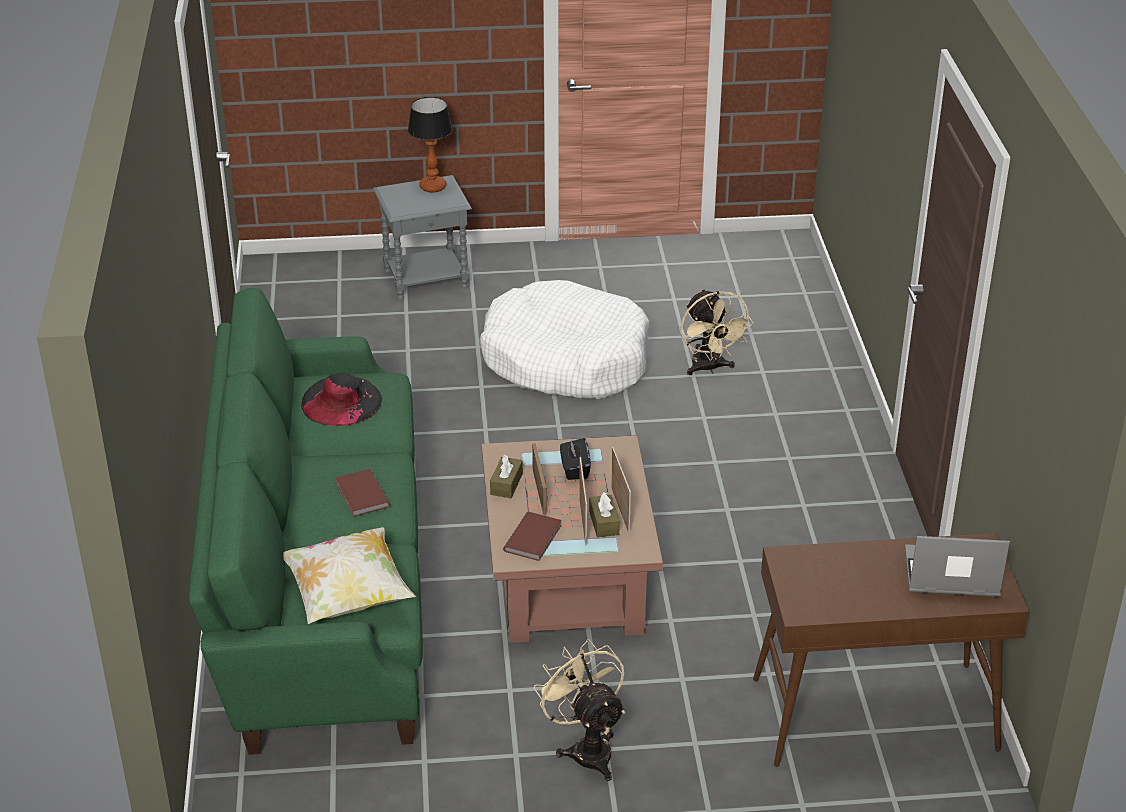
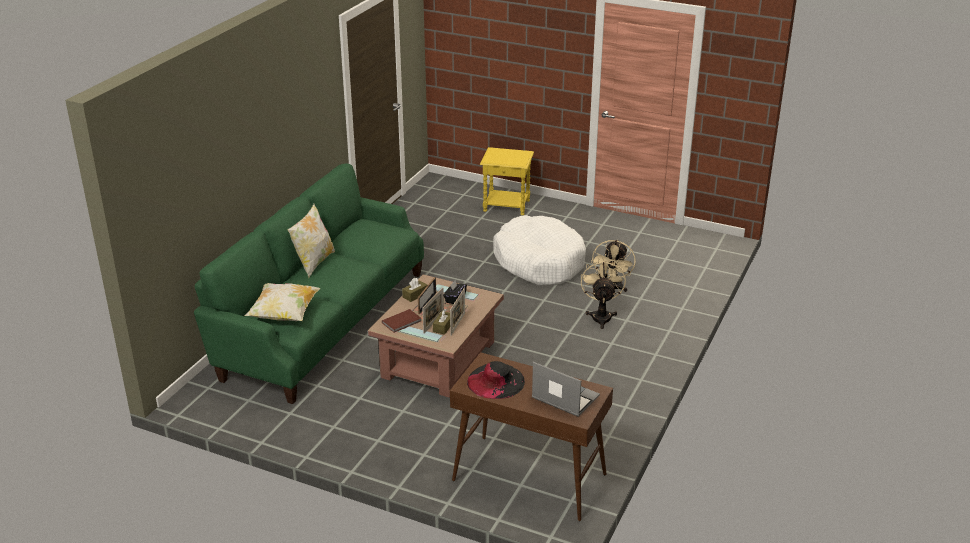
camera: 30 degrees right, 5 degrees down
(301, 485) = (314, 263): none -> pillow
(341, 401) = (370, 234): black hat -> black hat (496, 381)
(361, 495) = (335, 275): brown book -> none
(425, 277) = (506, 205): grey side table -> yellow side table
(432, 187) = (516, 154): table lamp -> none
(586, 748) = (369, 436): beige fan -> beige fan (601, 315)

